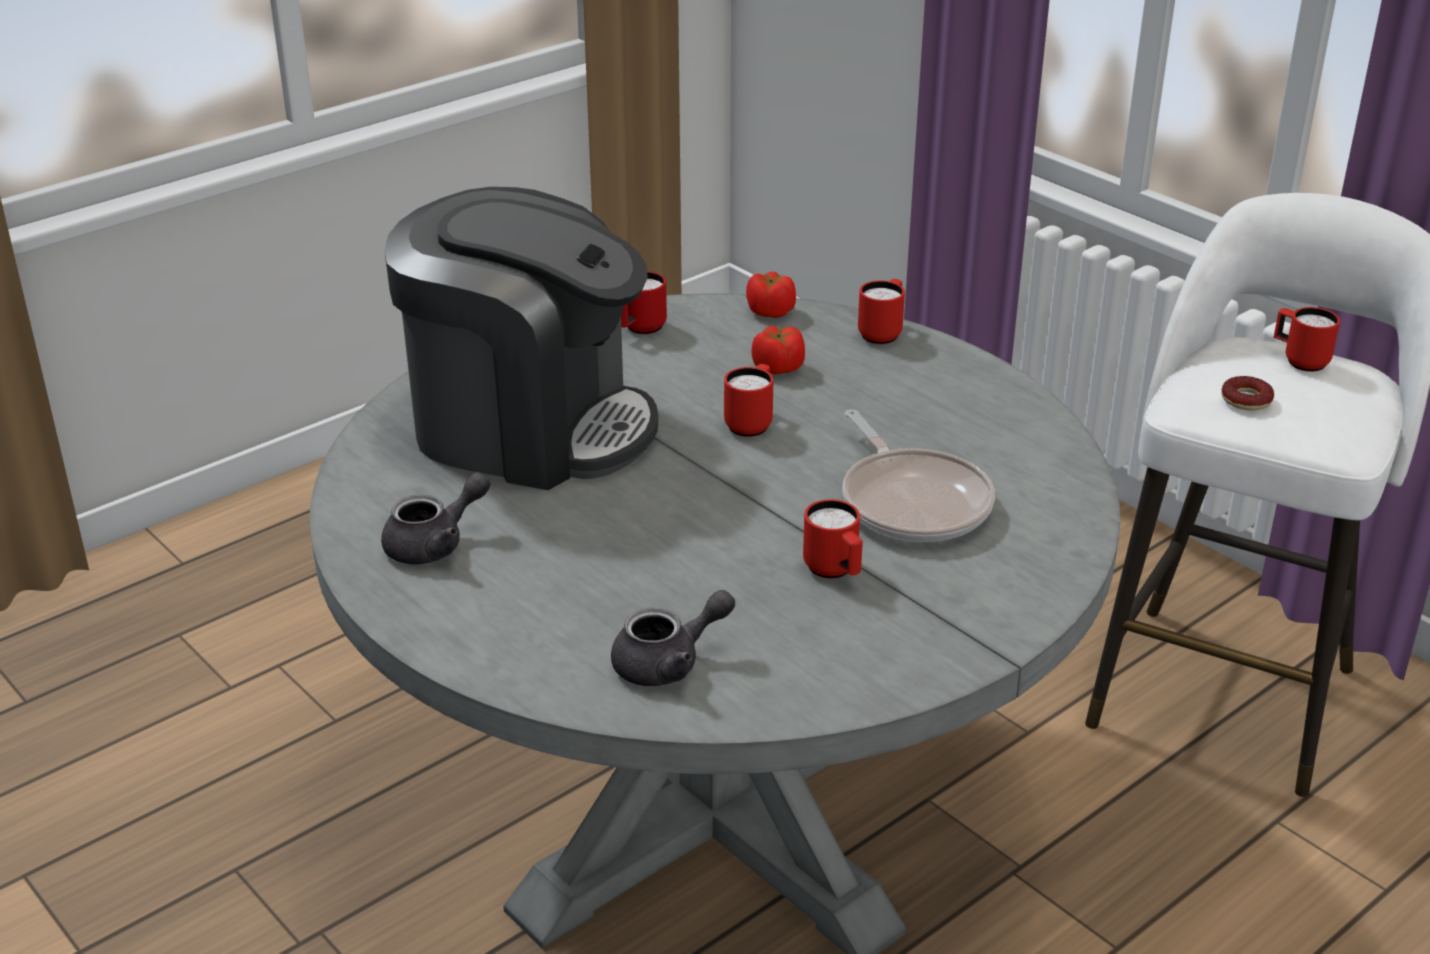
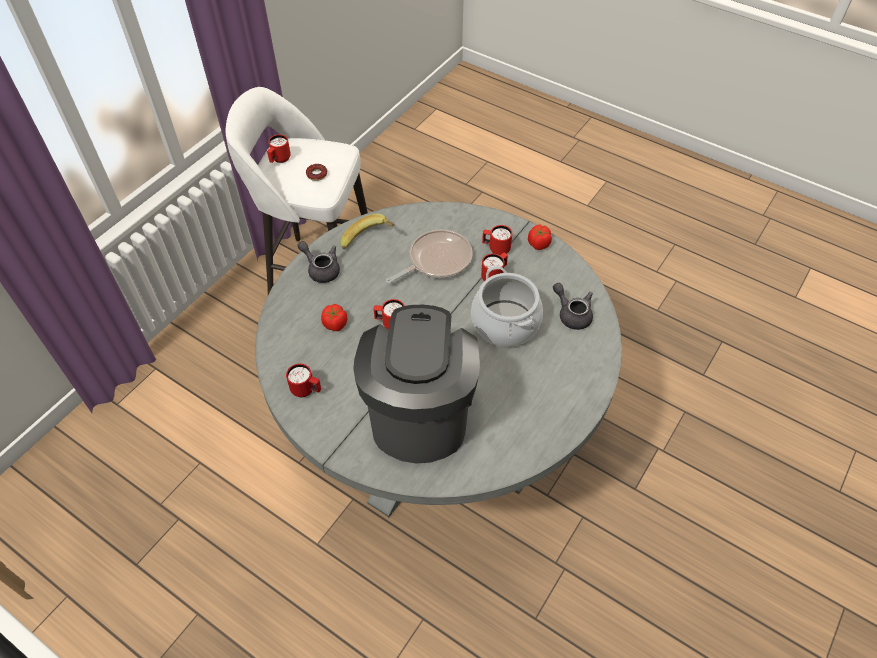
camera: 105 degrees left, 20 degrees up
(435, 544) = (529, 416): grey teapot -> grey teapot (321, 269)
(687, 560) = (505, 323): none -> cooking pot
(770, 312) = (275, 338): tomato -> tomato (538, 244)
(882, 333) = (290, 290): red mug -> red mug (496, 249)
(996, 426) = (369, 241): none -> banana

